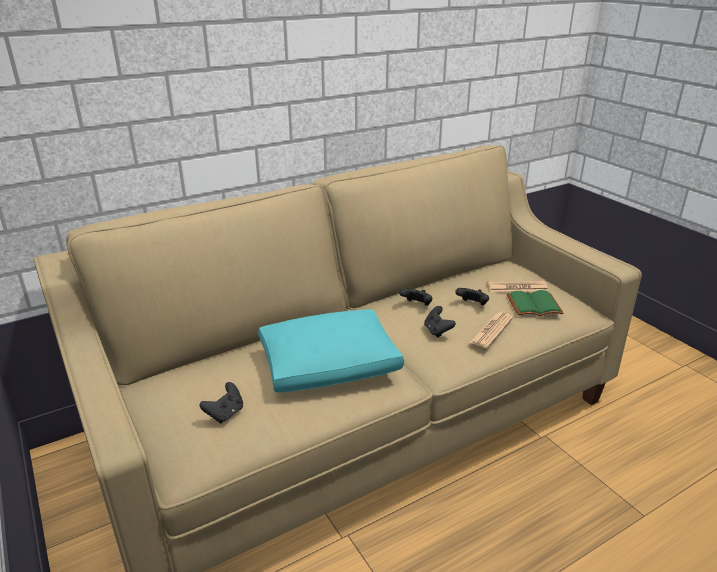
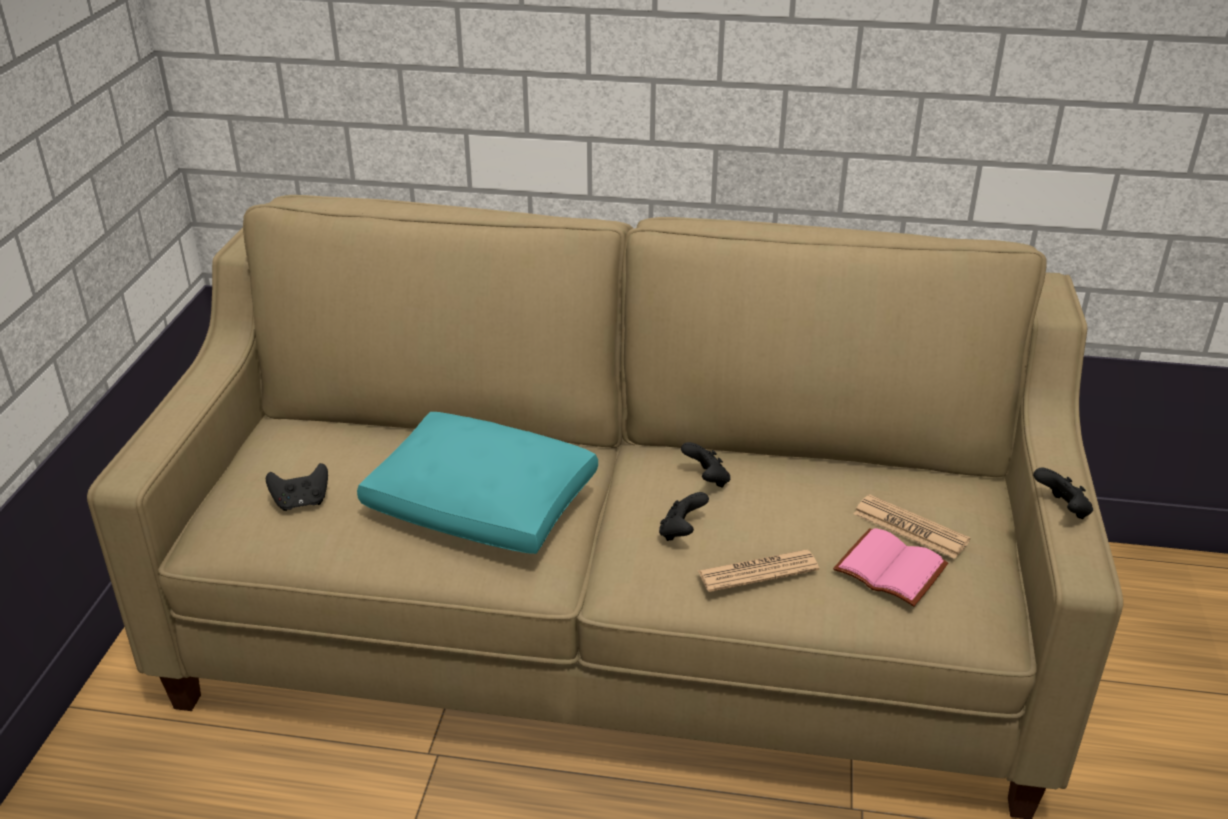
camera: 40 degrees right, 5 degrees up
(472, 305) = (789, 519): black game controller -> black game controller (1061, 510)
(534, 304) = (893, 568): green book -> pink book

